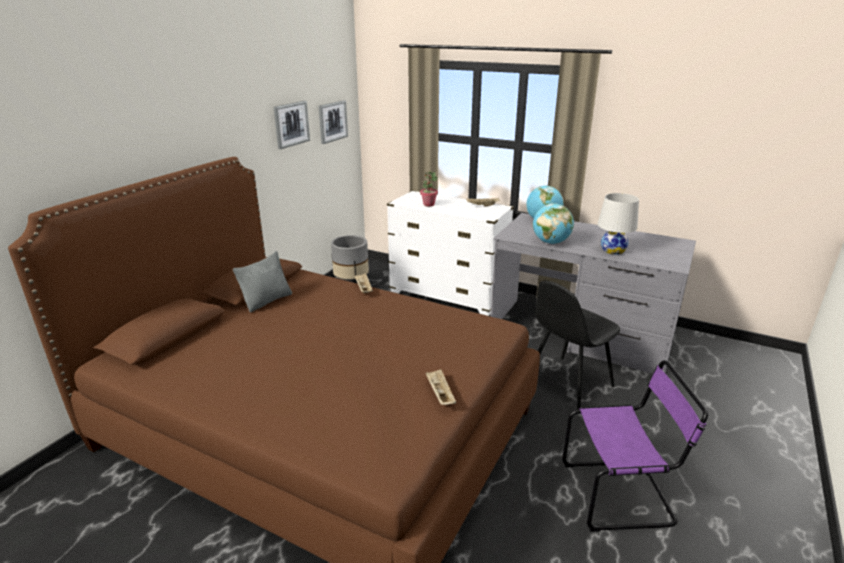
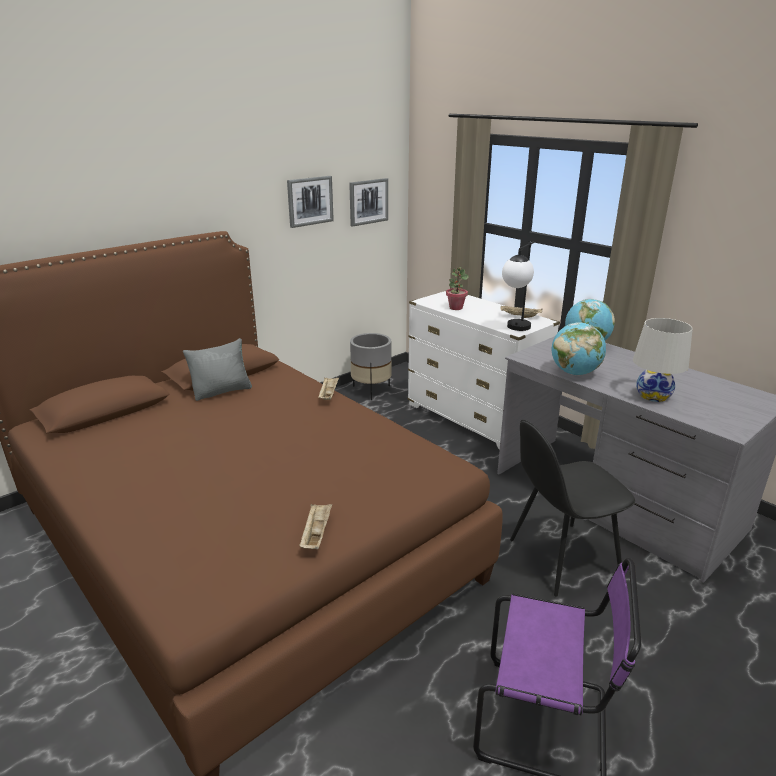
camera: 20 degrees right, 0 degrees up
(487, 216) = (515, 329): none -> table lamp

